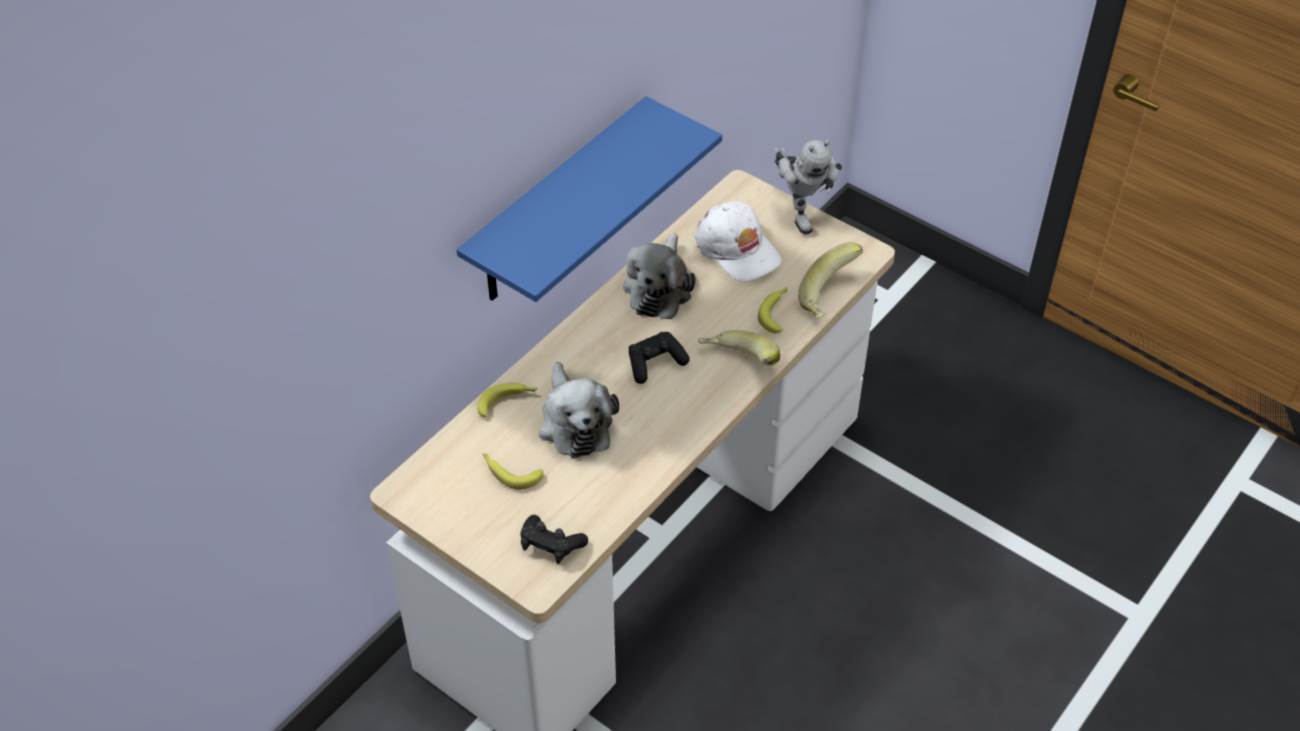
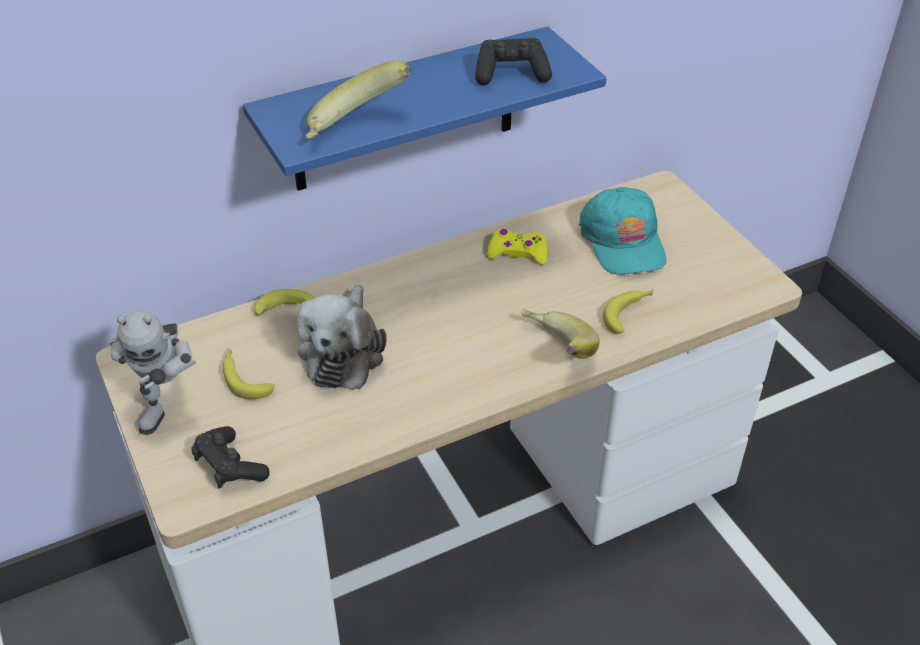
camera: 25 degrees right, 5 degrees down
(655, 364) = (465, 322): black game controller -> black game controller (511, 74)
(659, 288) = (517, 253): plush toy -> yellow game controller
(737, 249) = (623, 241): white cap -> turquoise cap
(800, 212) = (713, 227): toy robot -> toy robot (169, 403)
(830, 297) = (700, 317): banana -> banana (356, 129)

